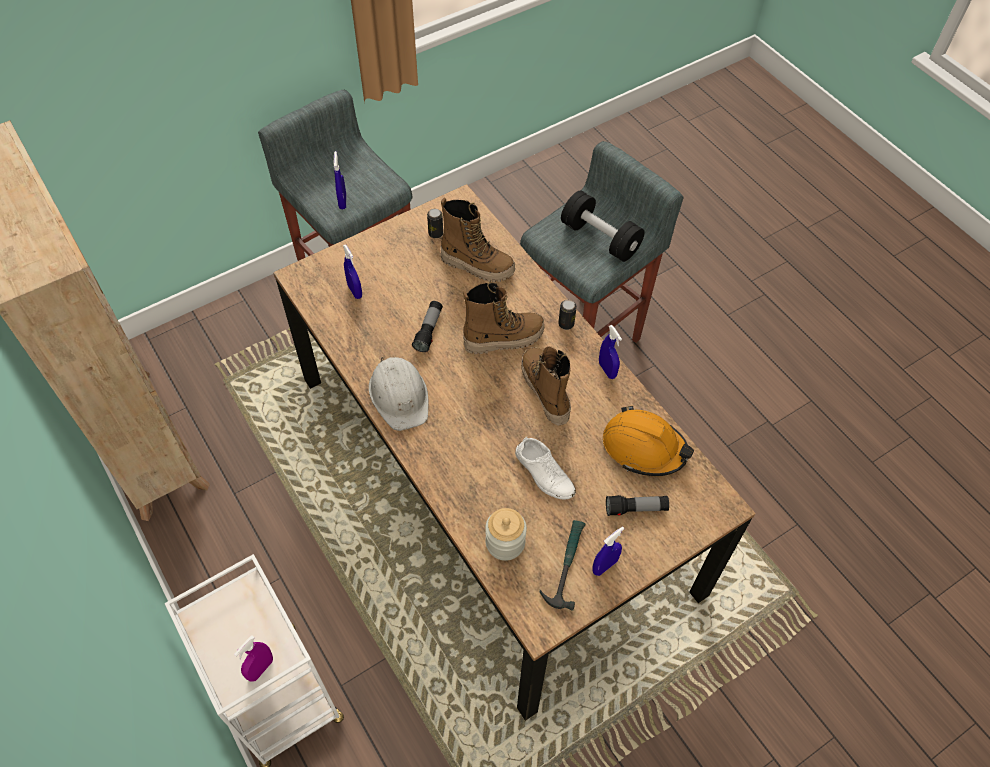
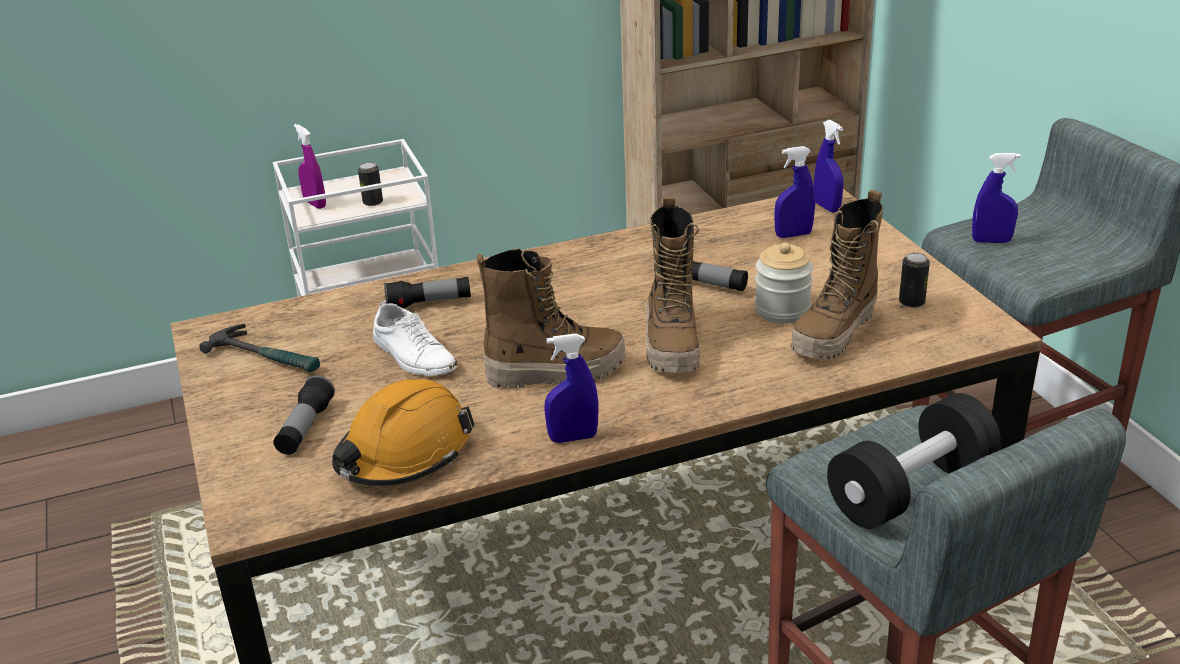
camera: 105 degrees right, 25 degrees down
(400, 395) = (597, 258): white hard hat -> none
(477, 484) = (429, 303): none -> flashlight
(505, 542) = (331, 316): jar -> jar (782, 310)
(544, 473) = (414, 356): white shoe -> white shoe turned 105 degrees counterclockwise
(566, 324) = (686, 408): can -> can (373, 202)
(604, 566) = (241, 388): blue spray bottle -> blue spray bottle (827, 207)

